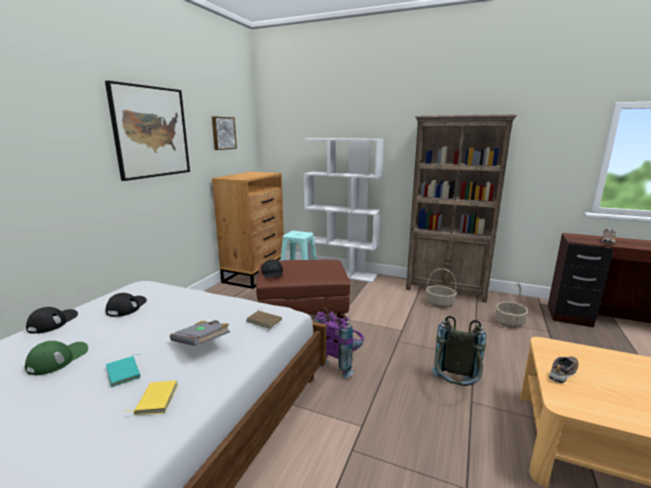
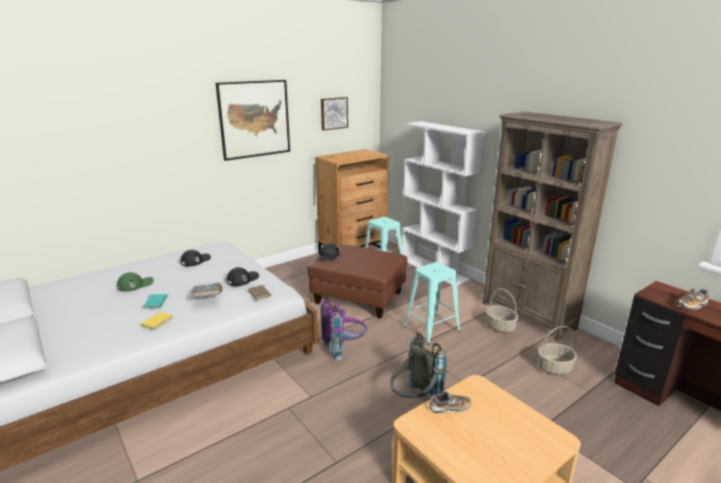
camera: 30 degrees right, 5 degrees up
(53, 322) = (151, 260): black cap -> black cap (242, 279)
(394, 320) = (432, 328): none -> turquoise stool

